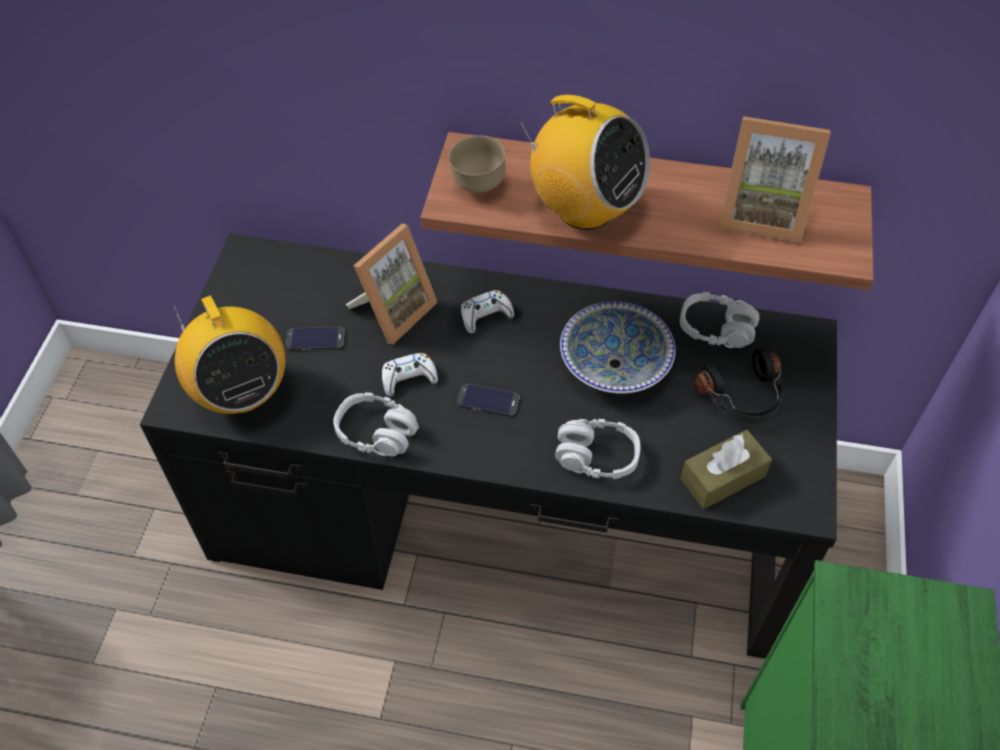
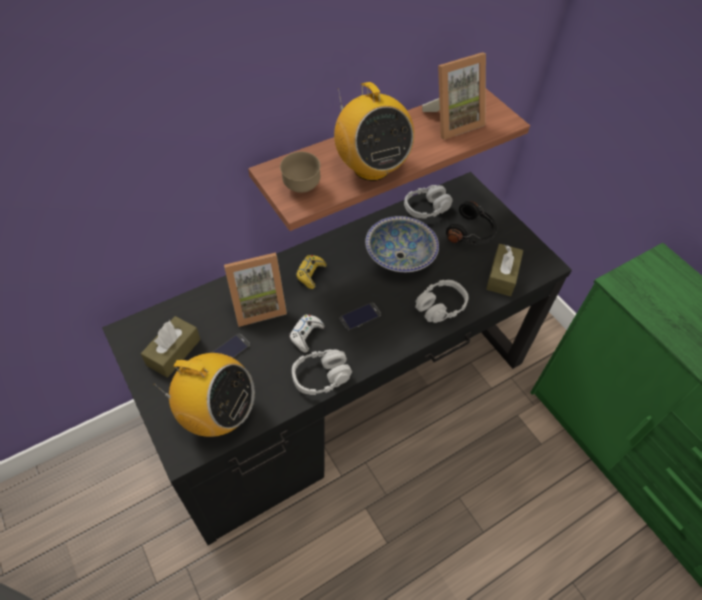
camera: 45 degrees left, 0 degrees up
(265, 303) = (173, 352): none -> brown tissue box
(393, 311) = (257, 305): picture frame -> picture frame turned 75 degrees clockwise
(485, 315) = (310, 274): white game controller -> yellow game controller
(584, 210) = (370, 168): radio -> radio turned 75 degrees clockwise

